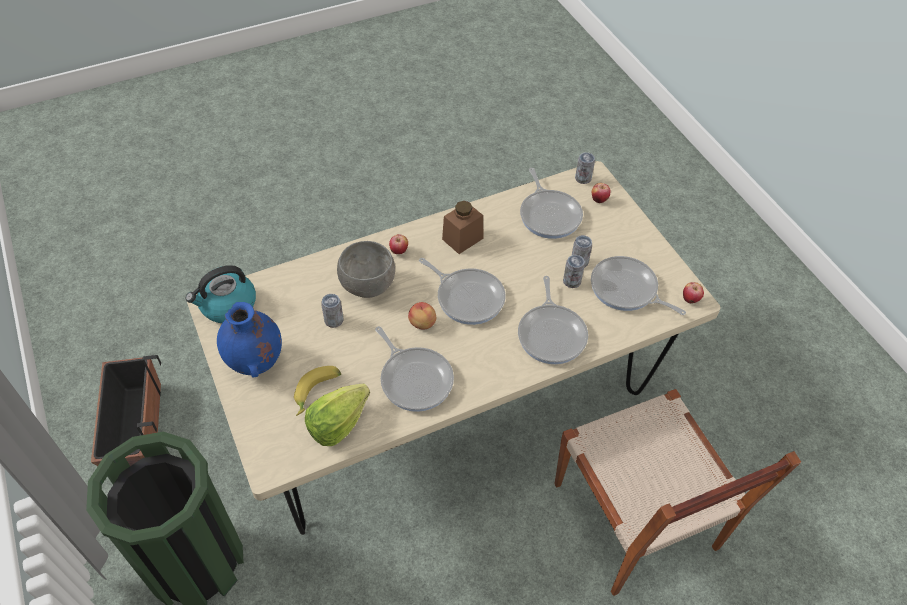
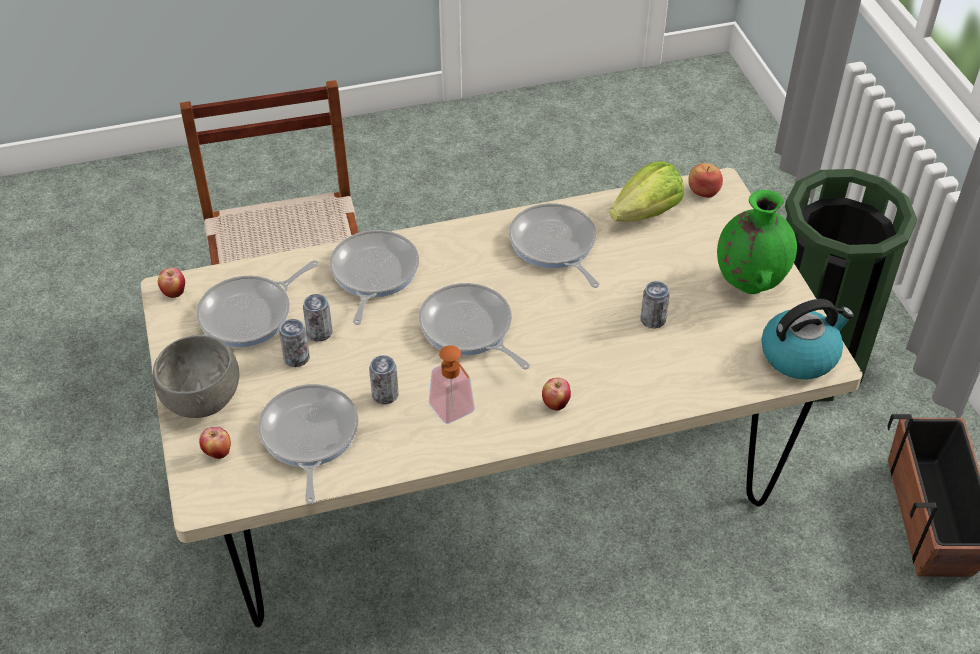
camera: 170 degrees left, 5 degrees down
(256, 363) = (749, 282): blue vase -> green vase
(317, 393) = (671, 244): banana -> none
(368, 286) = (604, 359): grey bowl -> grey bowl (201, 399)
(422, 324) = (536, 303): apple -> apple (703, 191)
(462, 239) = (456, 413): brown jar -> soap dispenser
(583, 179) = (224, 496): can -> can (385, 395)
(626, 290) = (250, 314): frying pan -> frying pan turned 90 degrees clockwise

